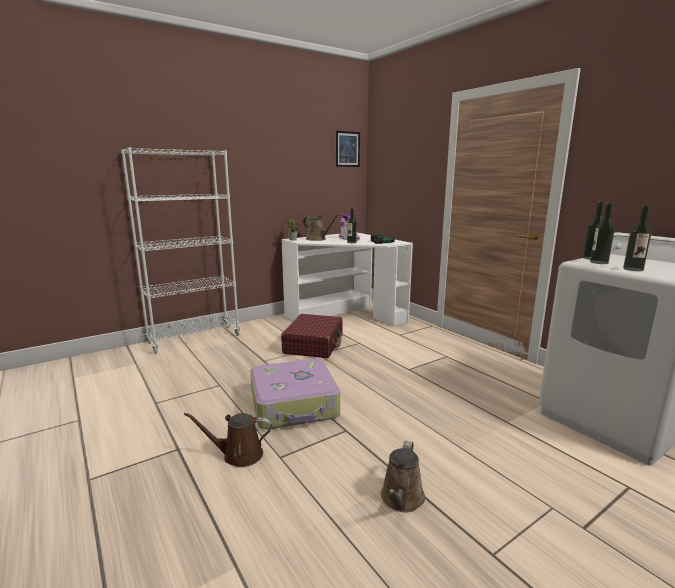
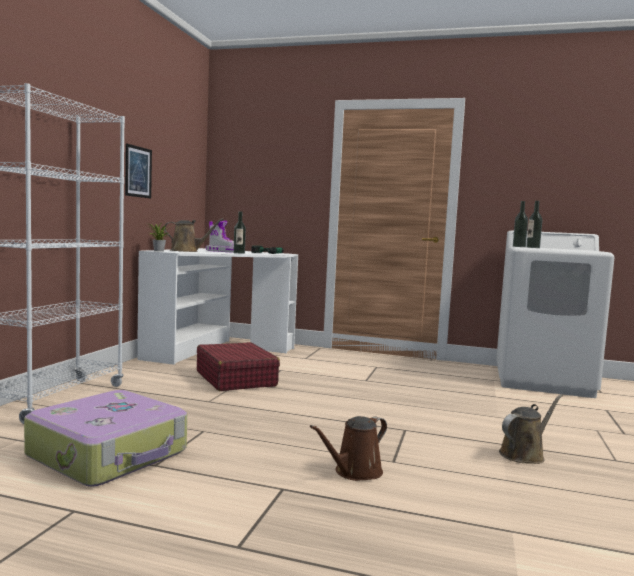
camera: 40 degrees left, 10 degrees down
(294, 405) = (323, 425): suitcase -> suitcase (110, 454)
(347, 149) = (193, 144): picture -> picture (138, 172)
(401, 499) = (524, 454): brown watering can -> brown watering can turned 105 degrees counterclockwise
(633, 269) = (562, 249): bottle -> none

